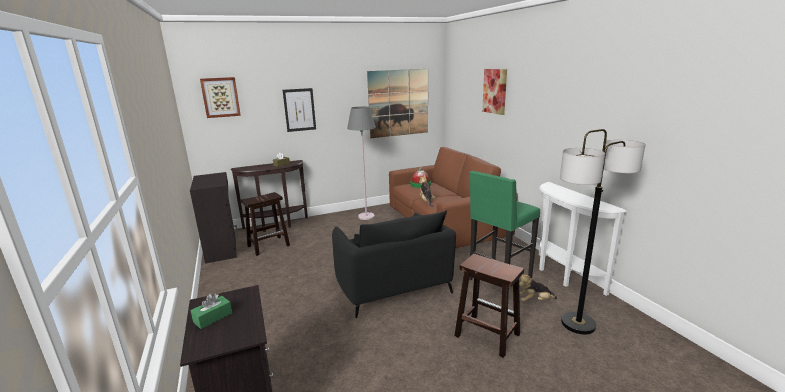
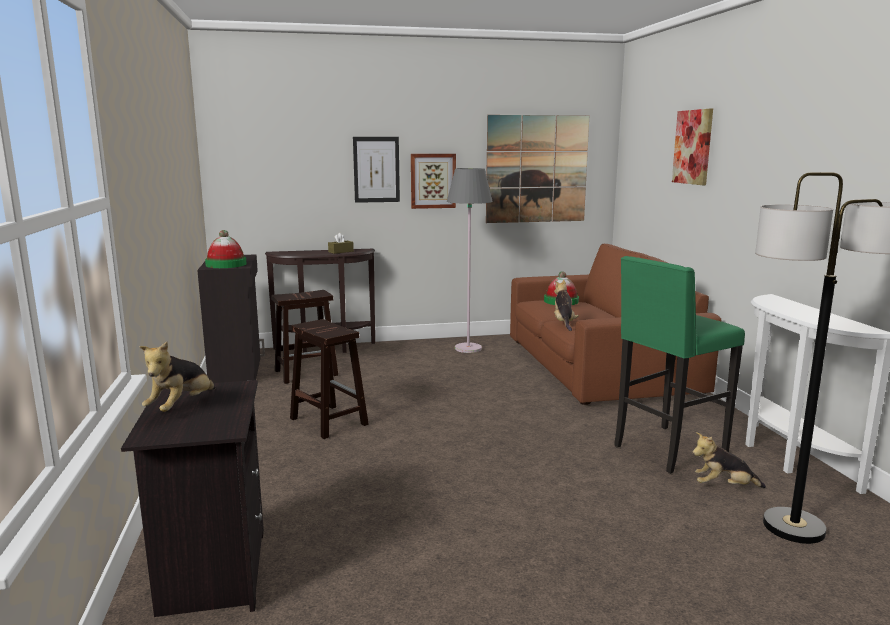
camera: 10 degrees right, 5 degrees down
(208, 183) = (226, 264): none -> hat
(213, 317) = (182, 407): green tissue box -> plush toy
(220, 97) = (261, 143): picture -> picture (433, 181)
(392, 286) = (483, 442): black armchair -> none
(486, 335) = (622, 522): brown stool -> brown stool (327, 421)

